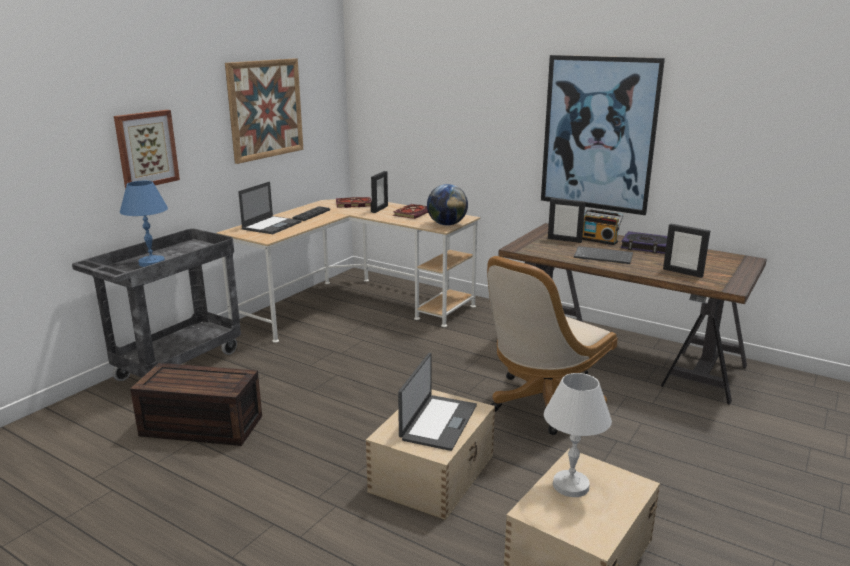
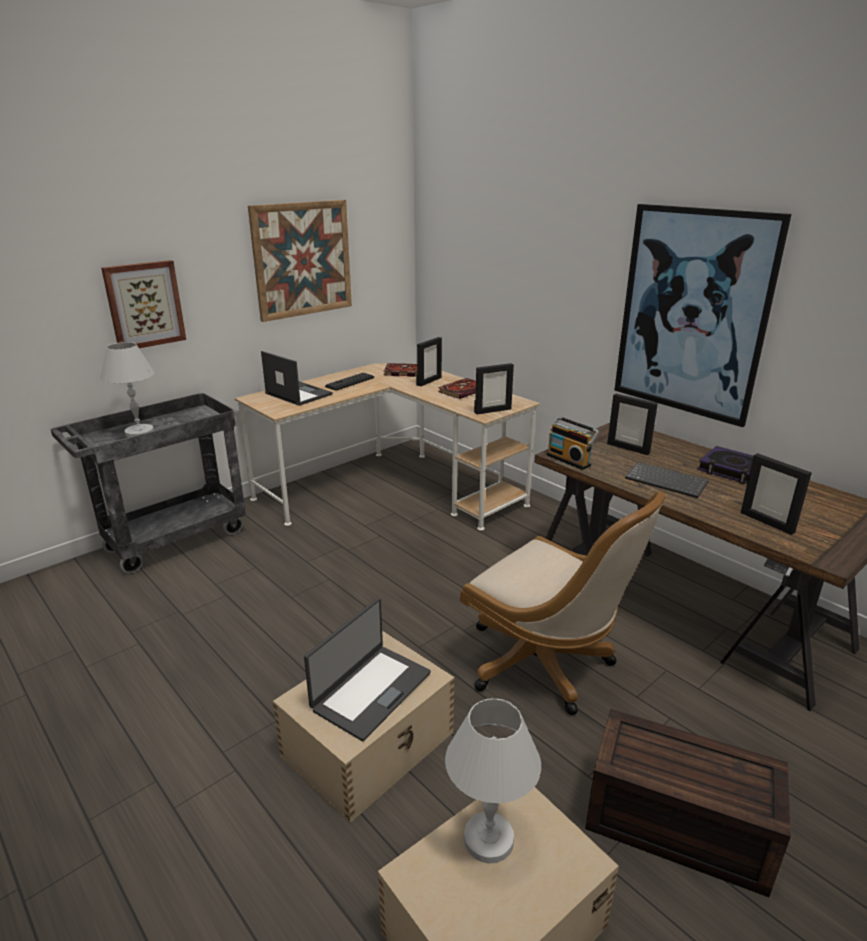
camera: 15 degrees right, 5 degrees up
(152, 262) = (140, 432): blue table lamp -> white table lamp
(199, 426) = (153, 625): brown storage box -> brown storage box (674, 826)
(272, 225) = (298, 394): laptop -> laptop turned 90 degrees counterclockwise
(447, 224) = (492, 410): globe -> picture frame
(541, 405) = (547, 666): office chair -> office chair turned 105 degrees counterclockwise
(599, 240) = (675, 454): radio -> radio (570, 460)

